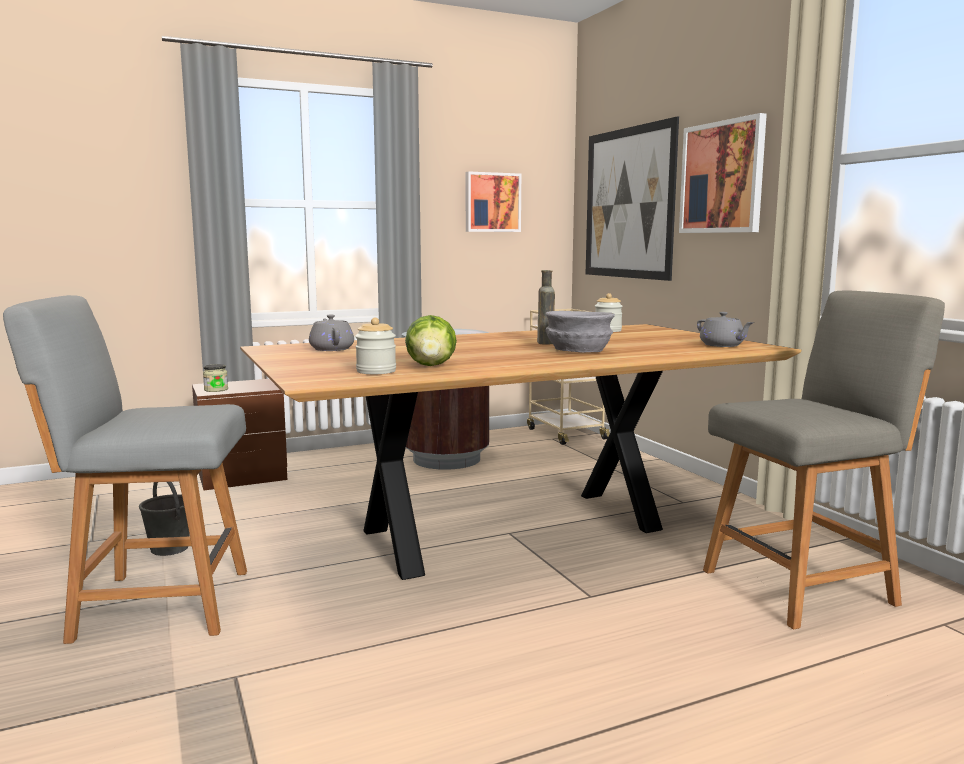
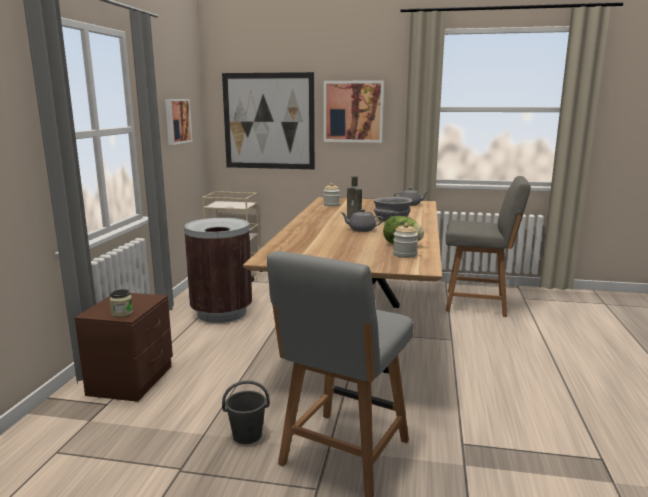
camera: 55 degrees left, 5 degrees up
(331, 349) = (302, 250): grey teapot -> grey teapot (361, 229)
(803, 586) = (478, 303): grey chair -> grey chair turned 90 degrees clockwise

